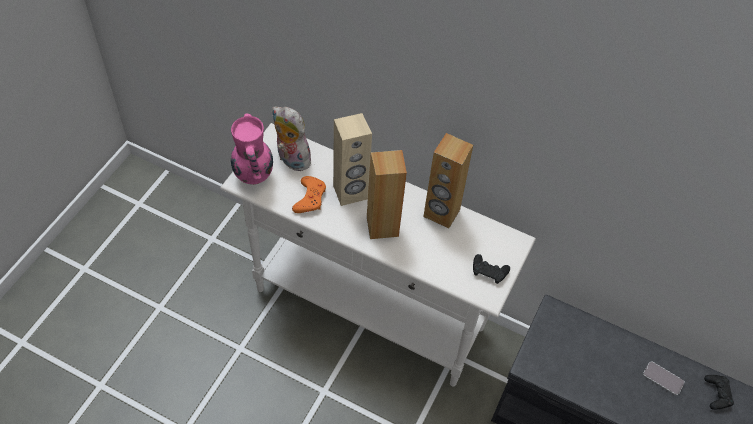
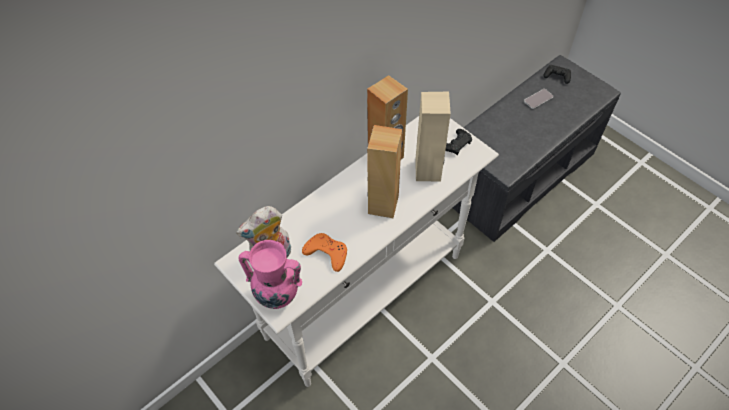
camera: 65 degrees left, 0 degrees up
(350, 193) = (335, 218): beige speaker -> beige speaker (428, 170)

